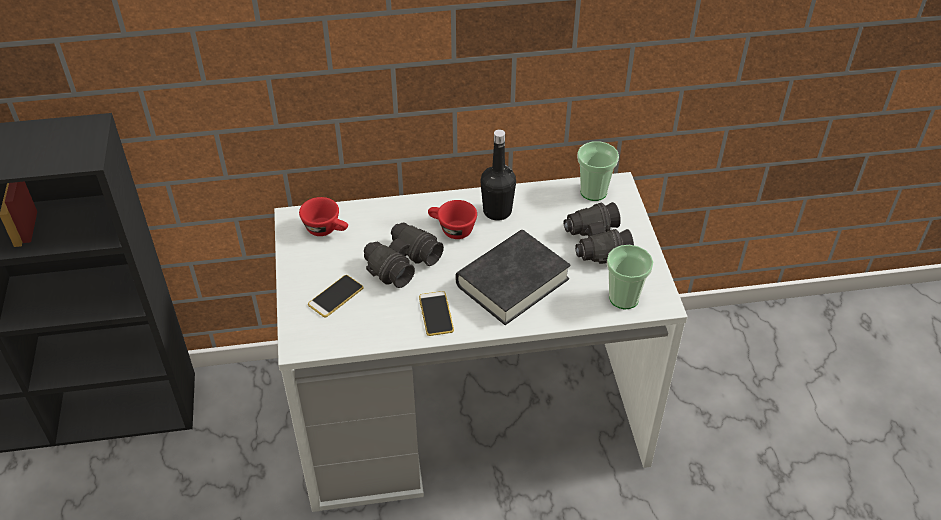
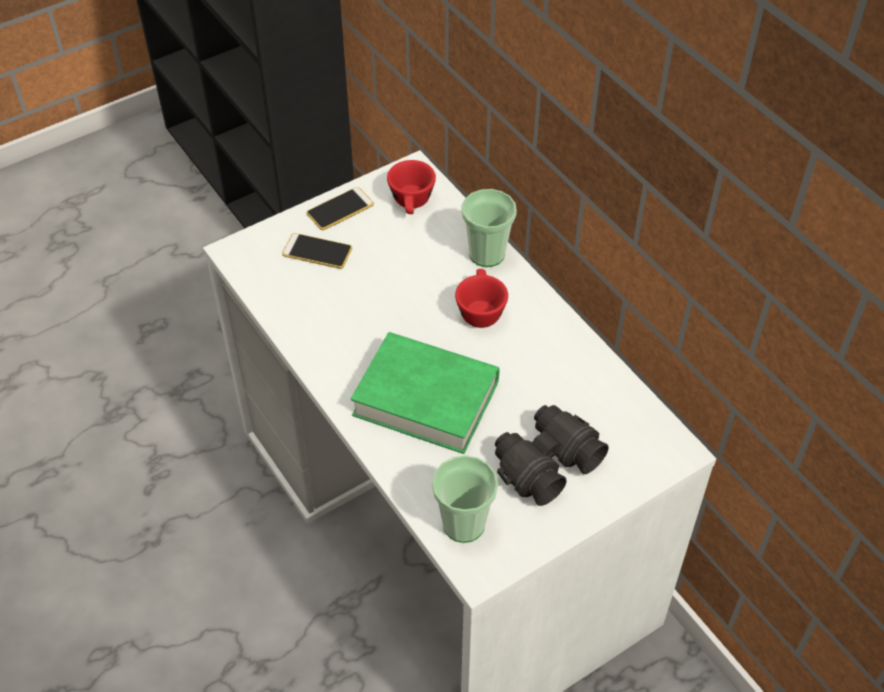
camera: 65 degrees right, 5 degrees up
(401, 262) = (399, 285): black binoculars -> none
(436, 314) = (337, 346): phone -> phone (340, 209)
(497, 211) = (539, 341): black bottle -> none
(512, 282) = (426, 398): black book -> green book
(593, 192) = (644, 428): cup -> cup (487, 254)

